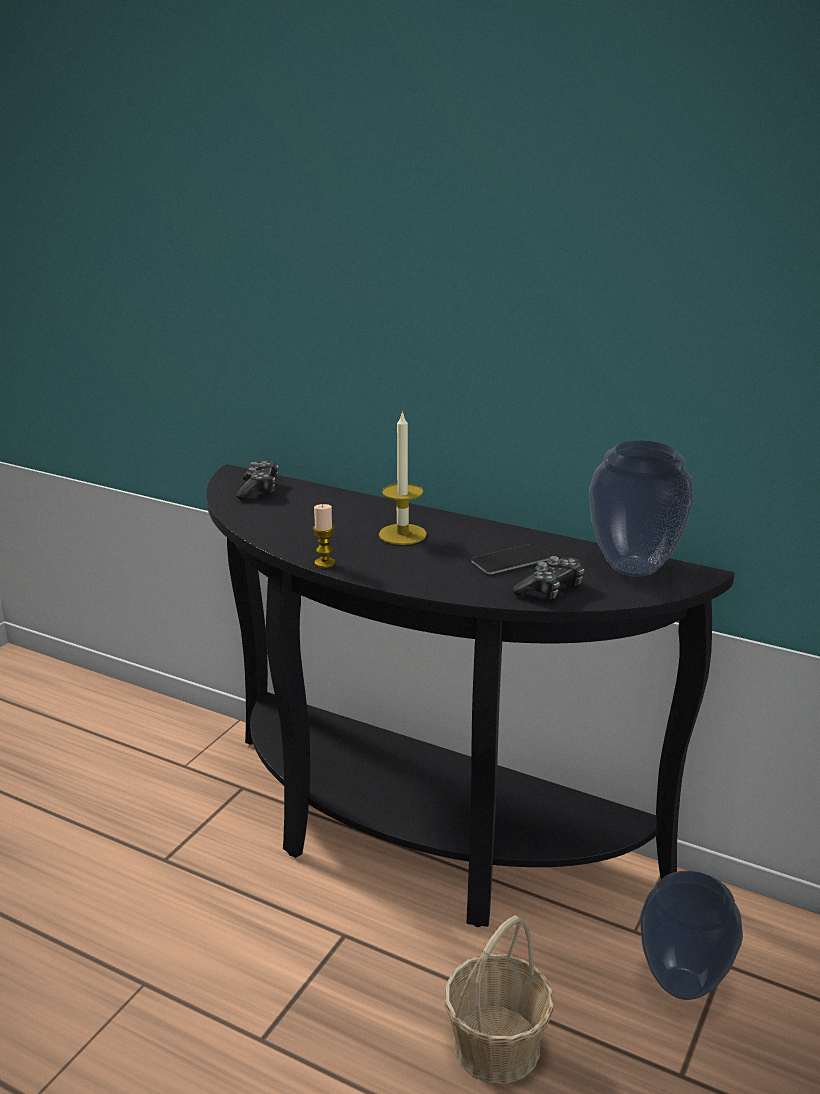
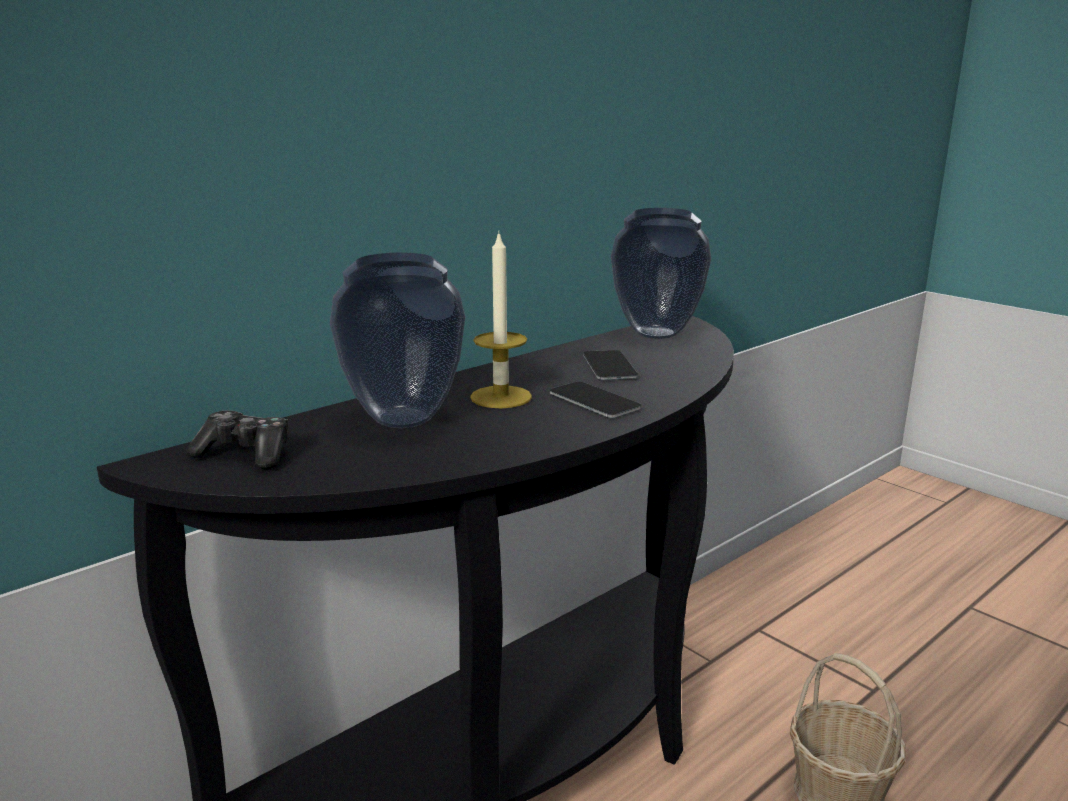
camera: 70 degrees left, 5 degrees down
(324, 563) = (548, 443): candle -> none
(420, 566) = (594, 401): none -> phone
(550, 589) = (684, 363): game controller -> none
(680, 983) = (776, 657): vase -> vase (401, 419)

